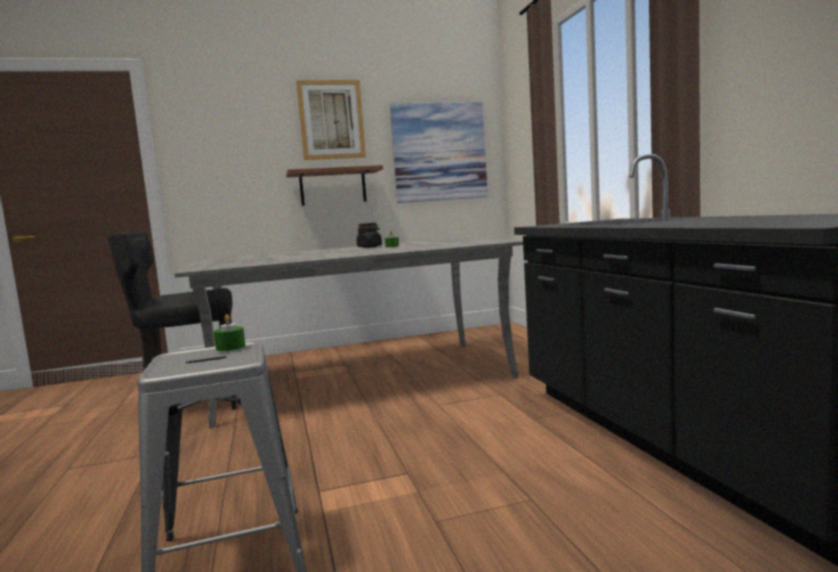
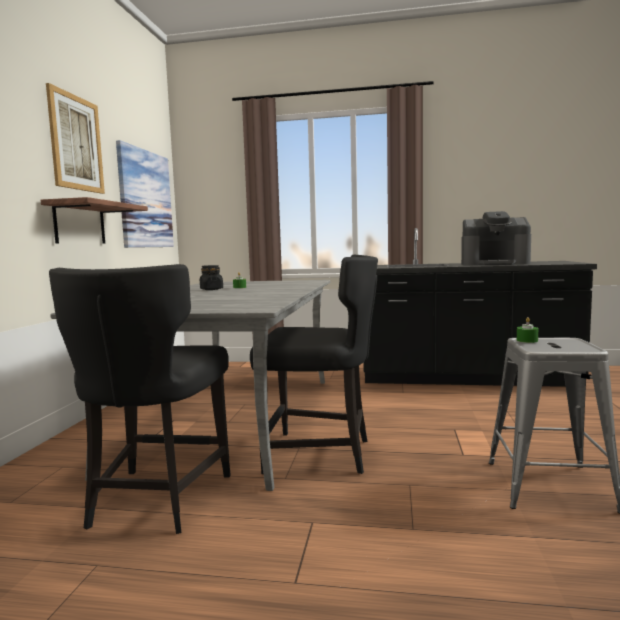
camera: 65 degrees left, 0 degrees up
(290, 426) = (320, 454): none -> black chair
(708, 221) = (495, 264): none -> coffee machine

